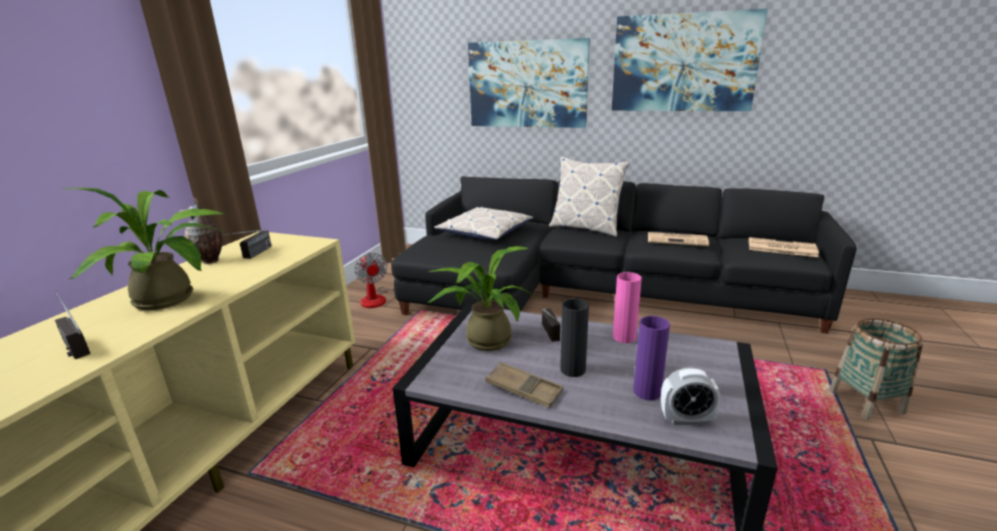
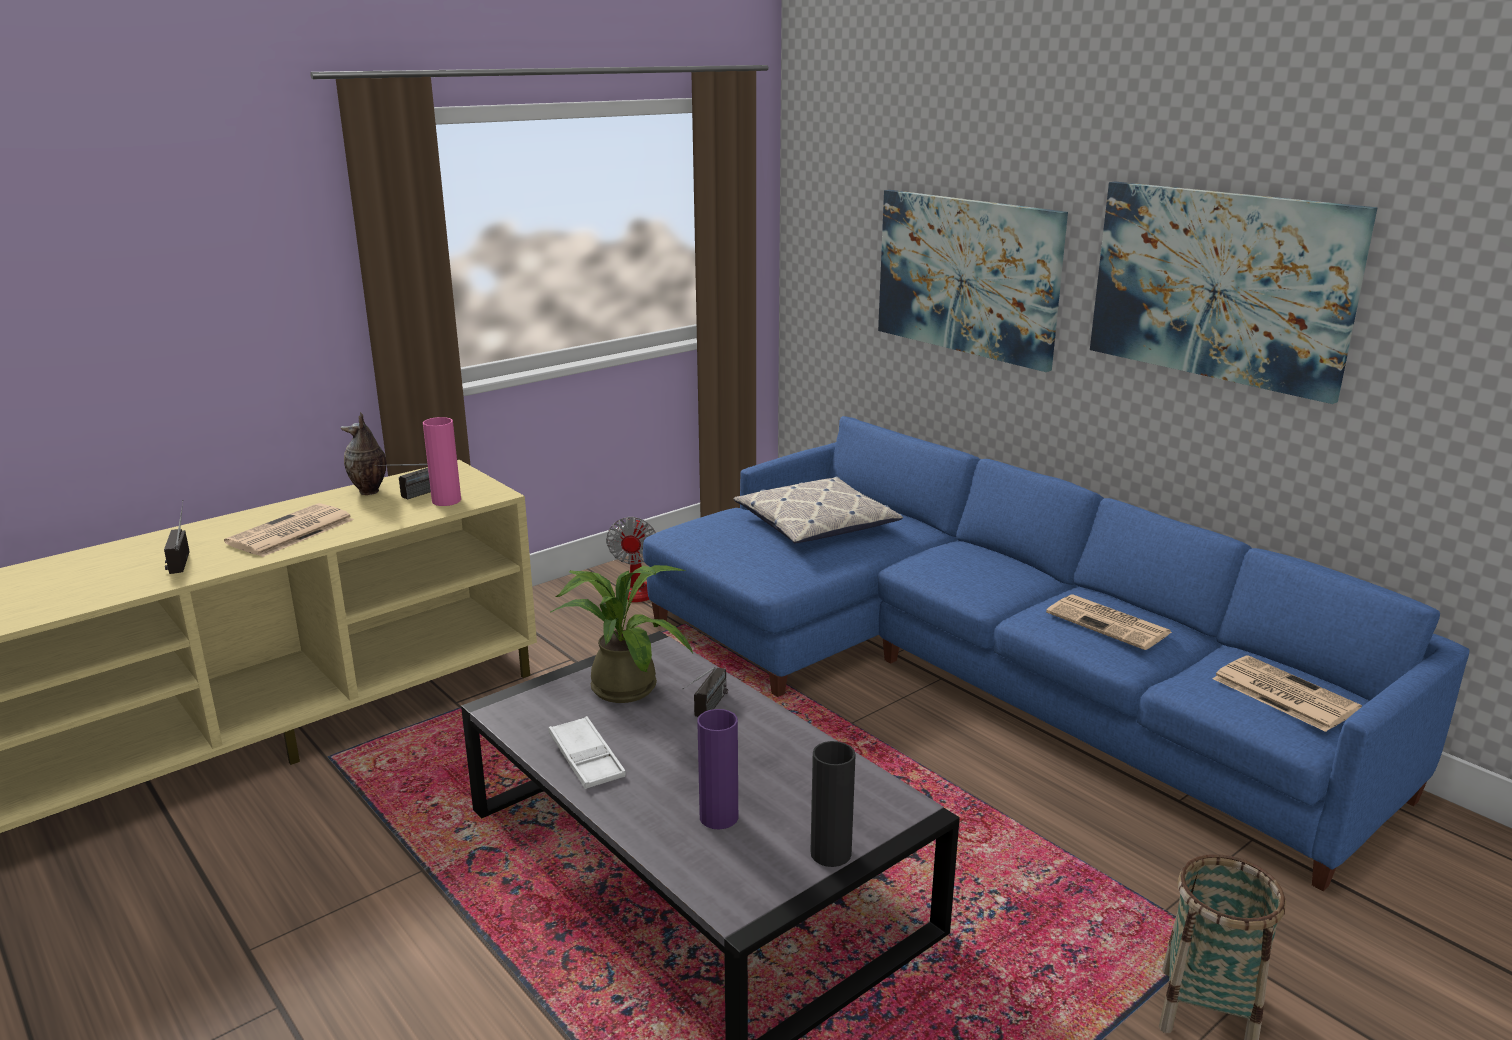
camera: 30 degrees right, 0 degrees up
(171, 299) = (290, 532): potted plant -> newspaper
(523, 389) = (586, 759): brown tray -> white tray
(572, 369) = (671, 759): black vase -> black vase (830, 853)
(586, 228) = (988, 558): pillow -> none
(589, 290) = (975, 671): black sofa -> blue sofa
(624, 337) = (794, 744): pink vase -> pink vase (446, 500)
(686, 419) = (716, 863): alarm clock -> none

